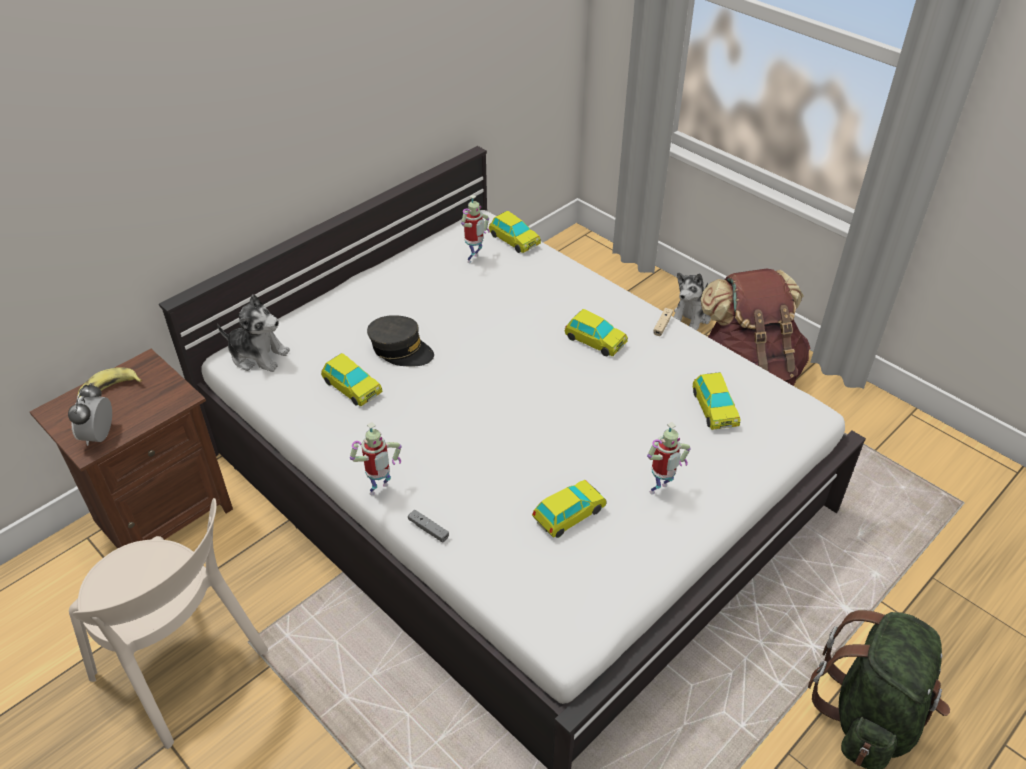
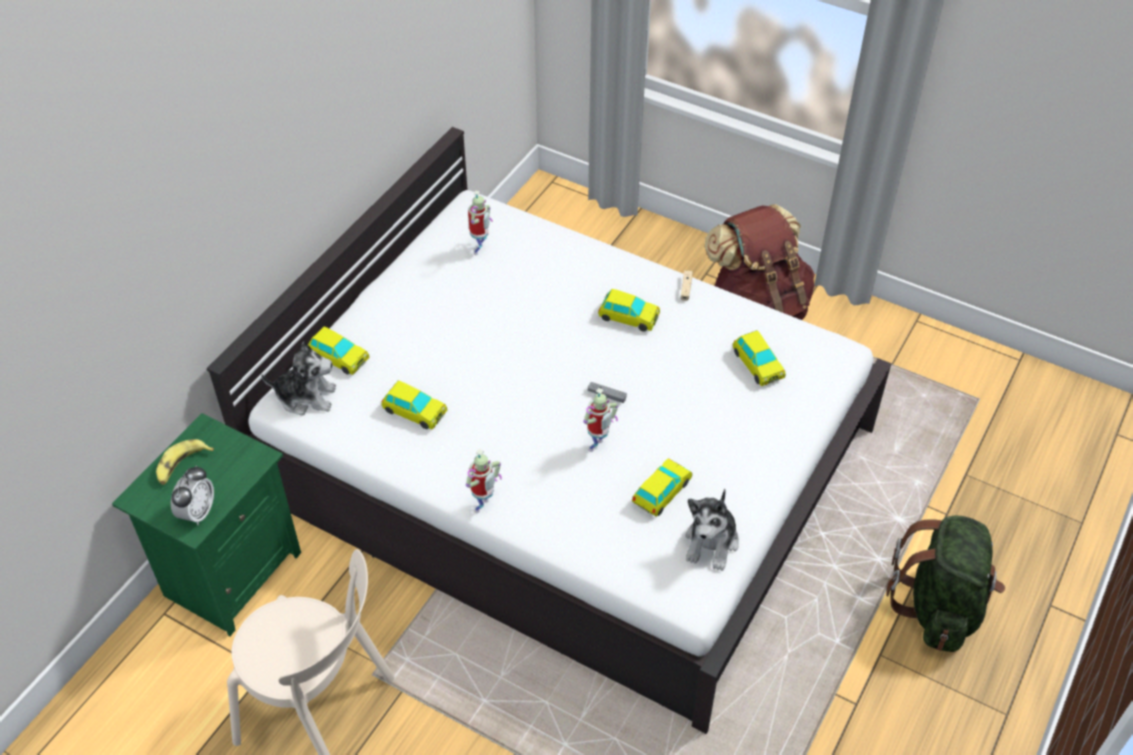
camera: 15 degrees left, 5 degrees up
(100, 436) = (197, 513): alarm clock -> alarm clock turned 150 degrees counterclockwise
(161, 514) = (230, 574): brown nightstand -> green nightstand
(401, 349) = (446, 363): grey cap -> none
(428, 529) = (541, 533): grey game controller -> grey game controller (607, 395)
(514, 240) = (512, 221): toy car -> toy car (339, 357)
(660, 491) = (733, 453): toy robot -> toy robot (597, 447)
(691, 317) = (687, 257): plush toy -> plush toy (711, 542)

